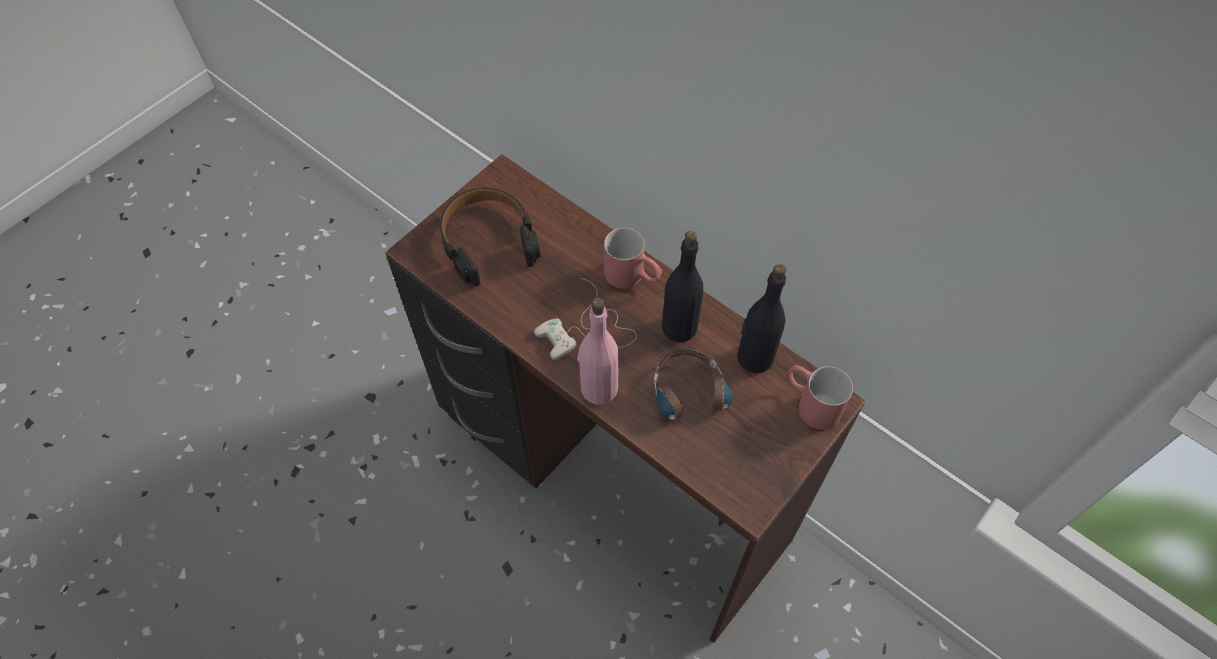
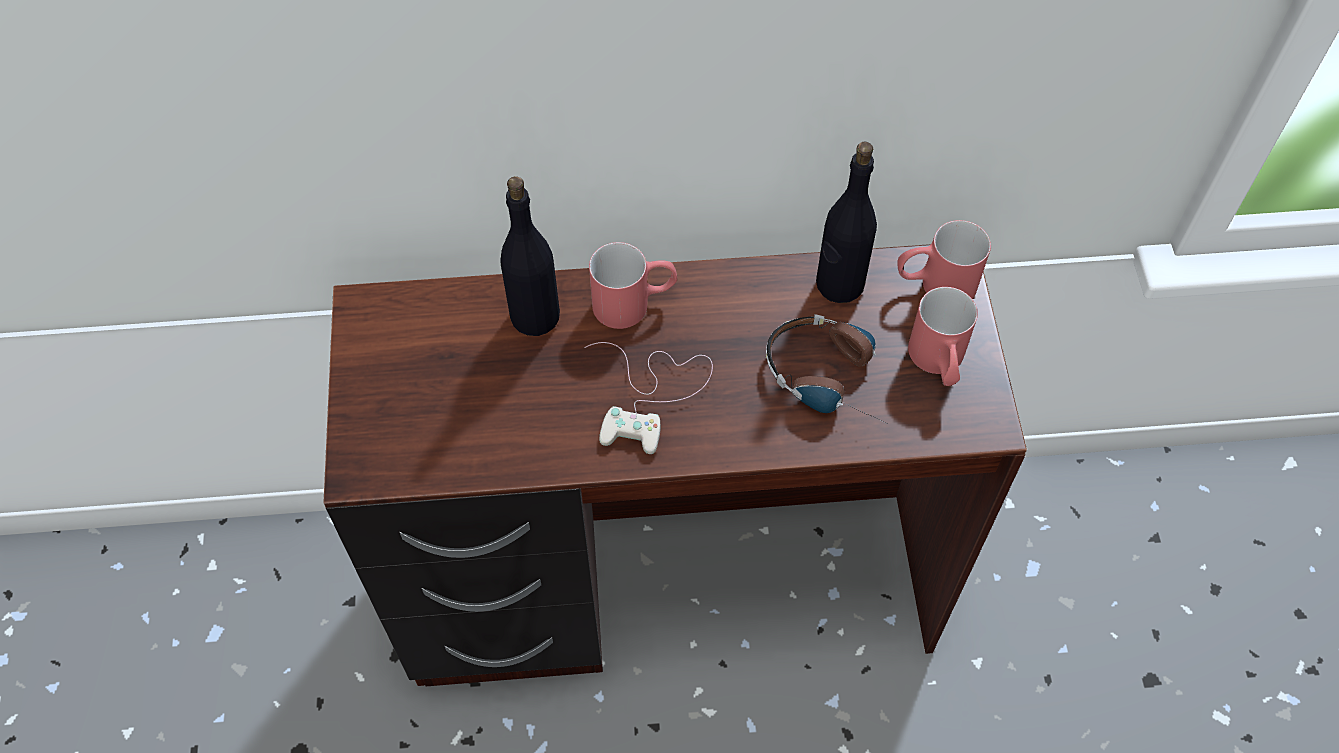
camera: 45 degrees left, 0 degrees up
(488, 241) = (433, 391): black headphones -> none
(598, 388) = (729, 442): pink bottle -> none
(679, 326) = (737, 314): black bottle -> black bottle (534, 315)
(760, 447) = (938, 363): none -> red mug

